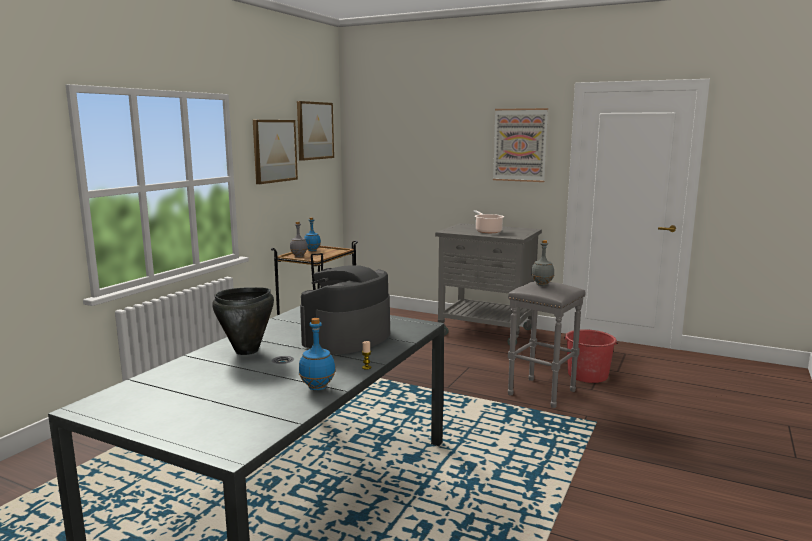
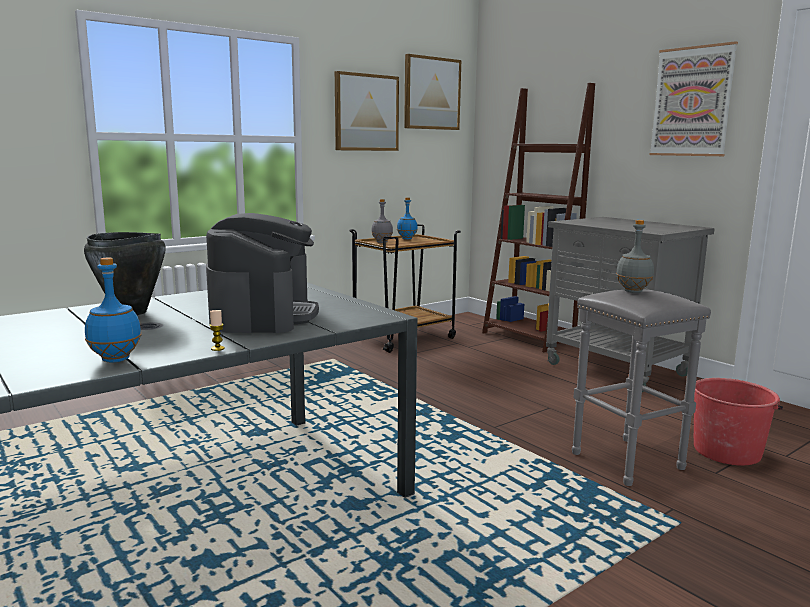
camera: 25 degrees right, 0 degrees up
(347, 338) = (263, 316): coffee machine -> coffee machine turned 120 degrees clockwise
(409, 316) = (528, 338): none -> brown bookcase
(487, 231) = (624, 225): cooking pot -> none

